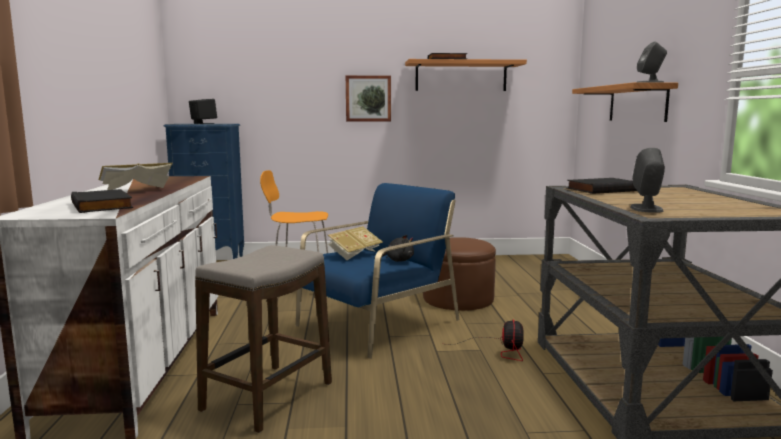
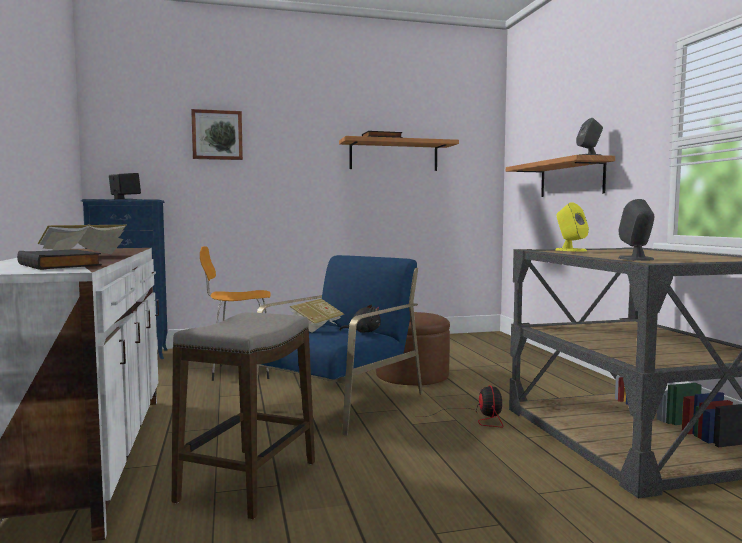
camera: 10 degrees left, 5 degrees down
(368, 98) = (301, 176): picture -> picture (217, 135)
(602, 189) = (570, 250): black book -> yellow speaker

